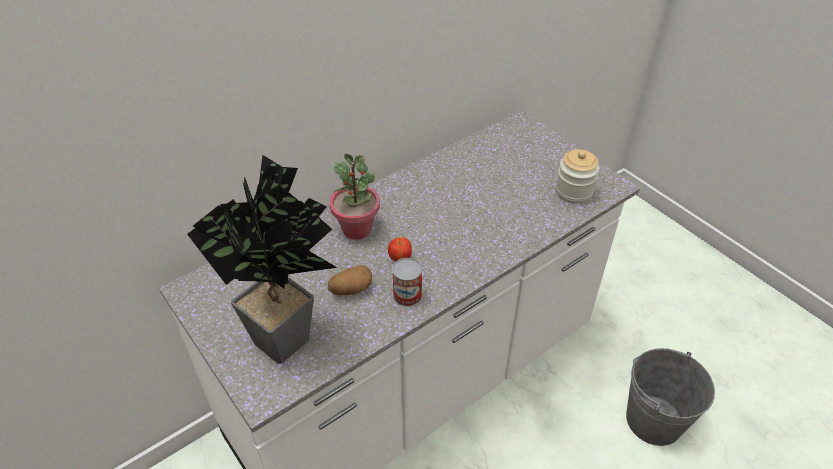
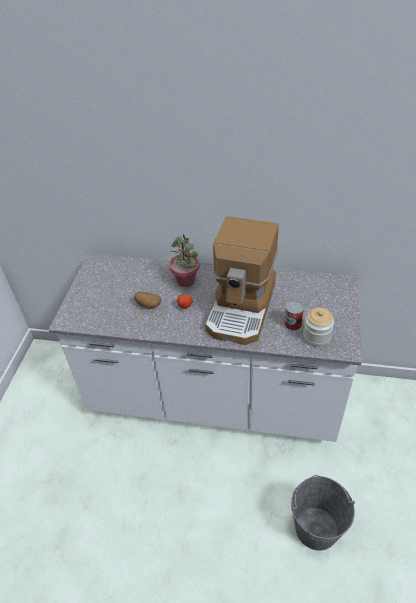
camera: 50 degrees right, 0 degrees up
(292, 338) = (102, 307): potted plant -> none
(407, 295) = (165, 324): can -> can (292, 323)
(465, 214) = (242, 308): none -> coffee machine

